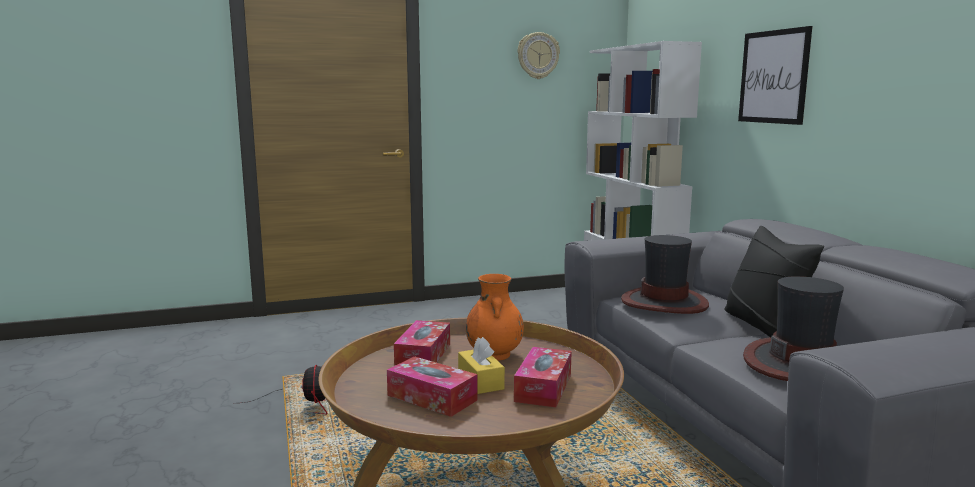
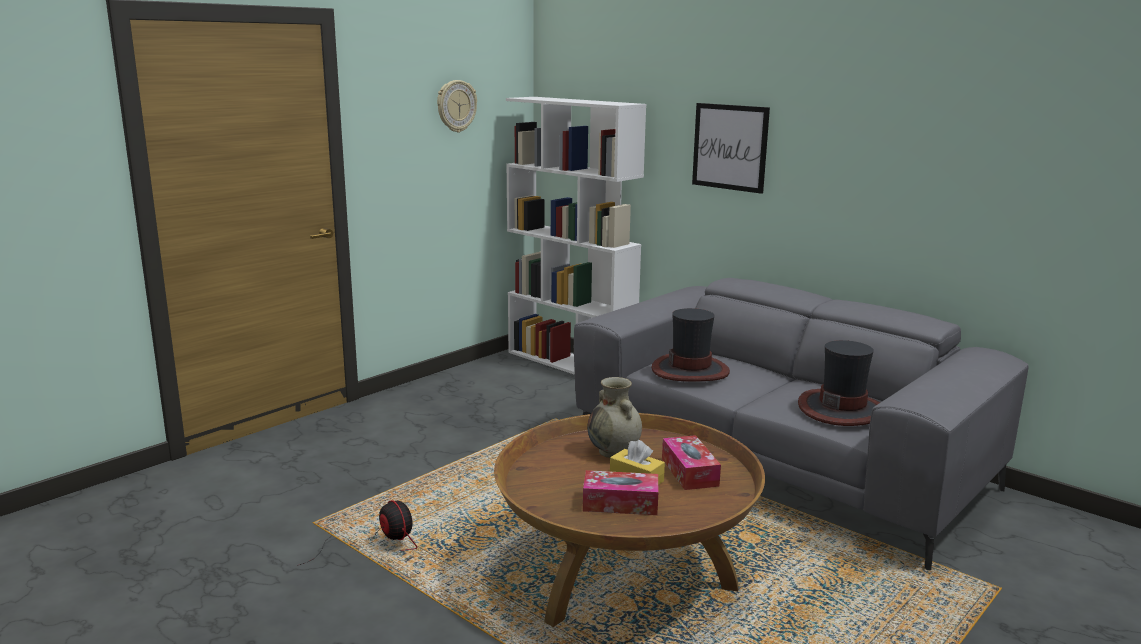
camera: 30 degrees left, 5 degrees up
(423, 355) = (556, 466): tissue box -> none
(494, 355) = (614, 452): orange vase -> beige vase
(764, 325) = (780, 378): black pillow -> none

